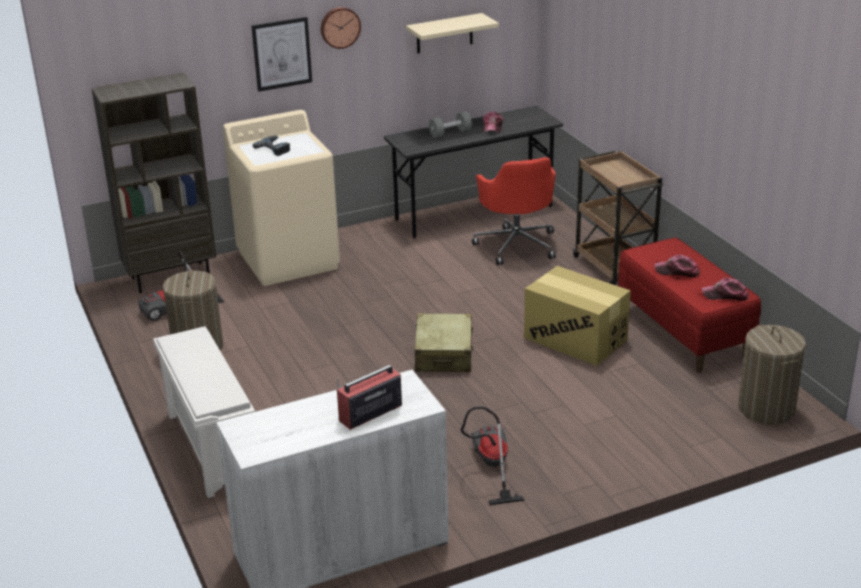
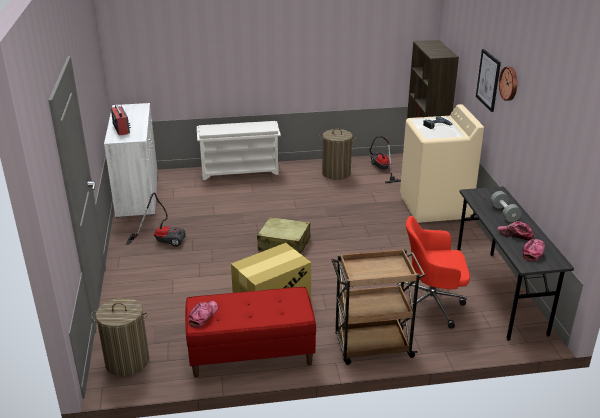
camera: 105 degrees right, 0 degrees up
(444, 33) = (548, 140): beige shelf -> none
(677, 271) = (254, 303): cap -> cap (533, 252)

